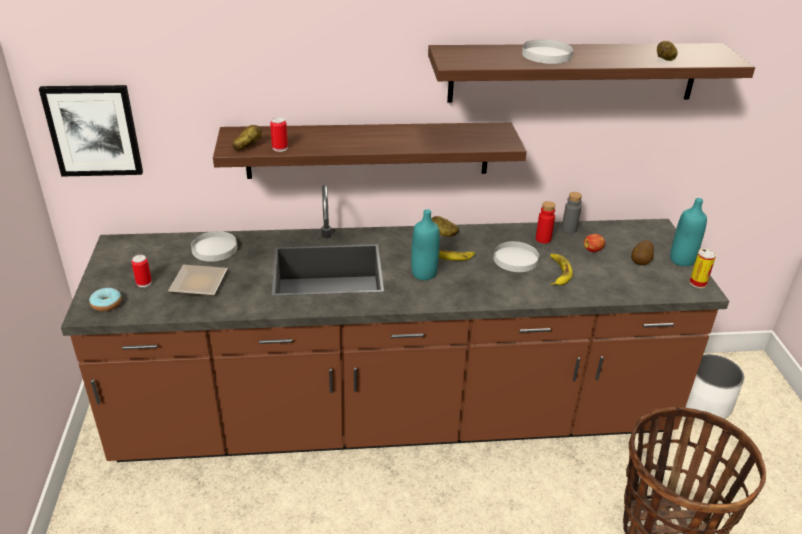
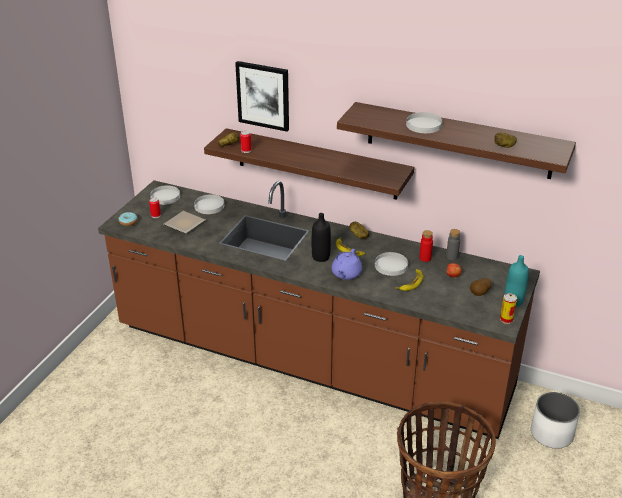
camera: 30 degrees right, 0 degrees up
(93, 130) = (156, 115): picture -> picture (263, 95)
(137, 253) = (165, 196): none -> white plate
(424, 273) = (321, 257): turquoise bottle -> black bottle
(475, 285) = (346, 274): none -> purple teapot

